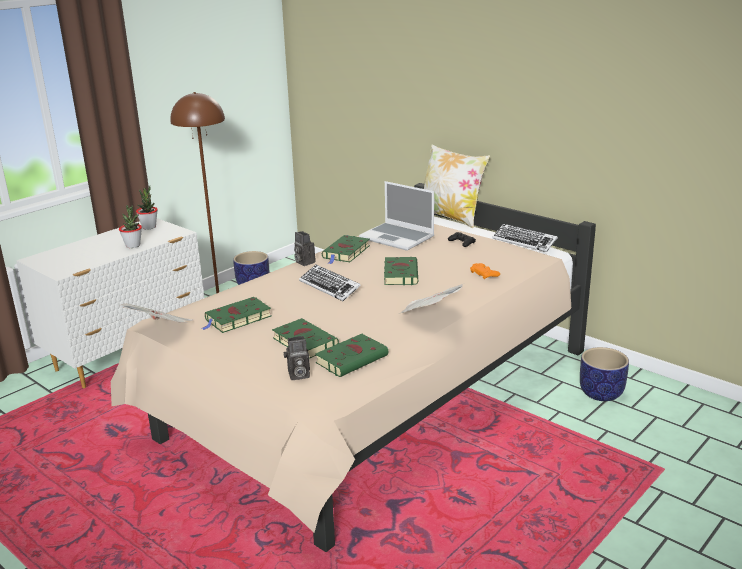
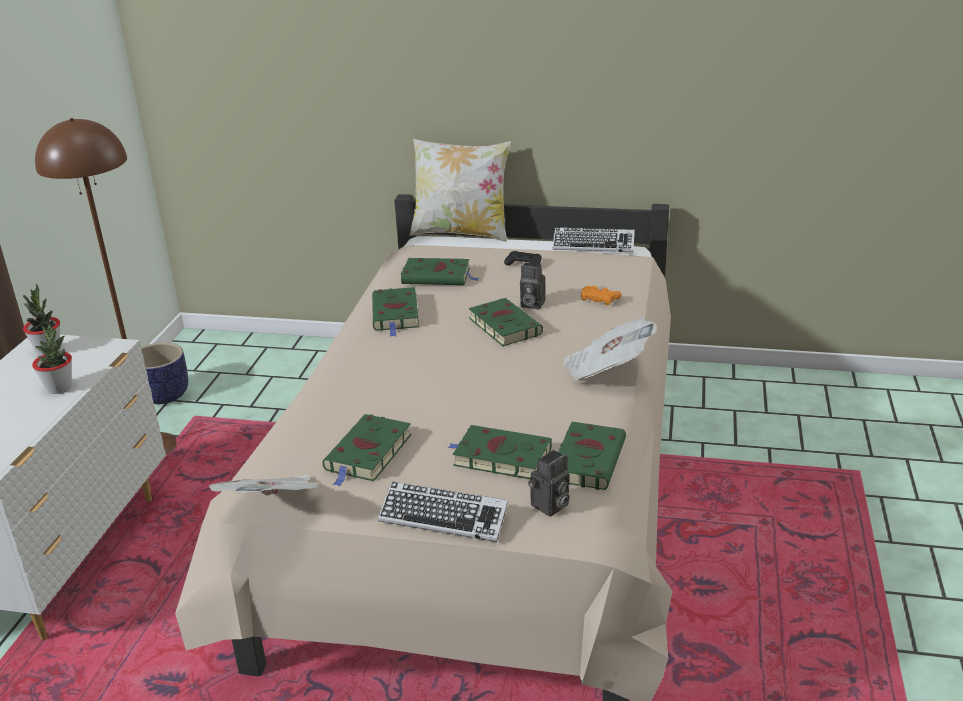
camera: 30 degrees left, 5 degrees up
(304, 262) = (355, 343): camera -> camera (531, 304)
(329, 287) = (436, 369): keyboard -> keyboard (443, 517)
(398, 238) = (438, 276): laptop -> green book
(601, 393) = (723, 406): planter -> none

